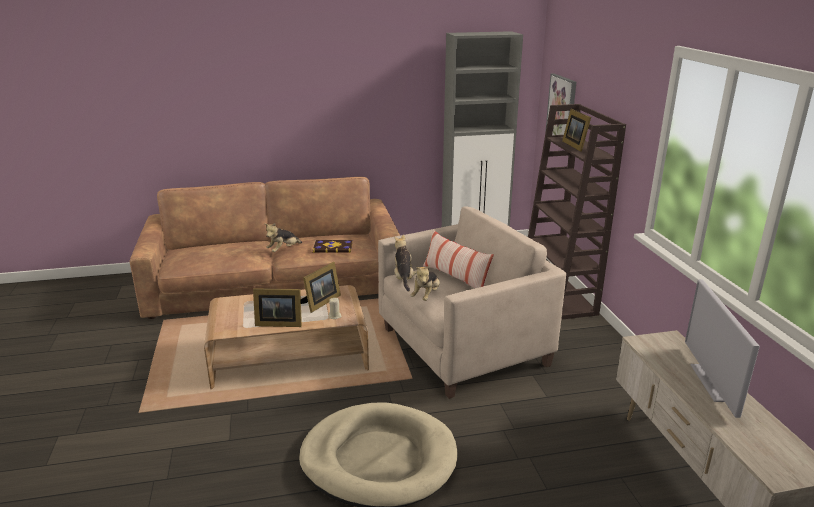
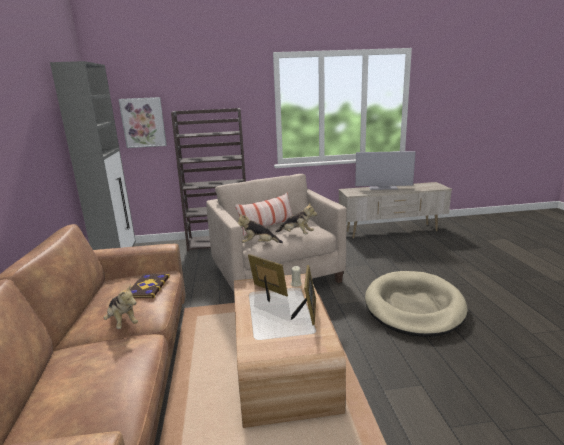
camera: 85 degrees left, 5 degrees down
(575, 145) = (204, 134): picture frame -> none

